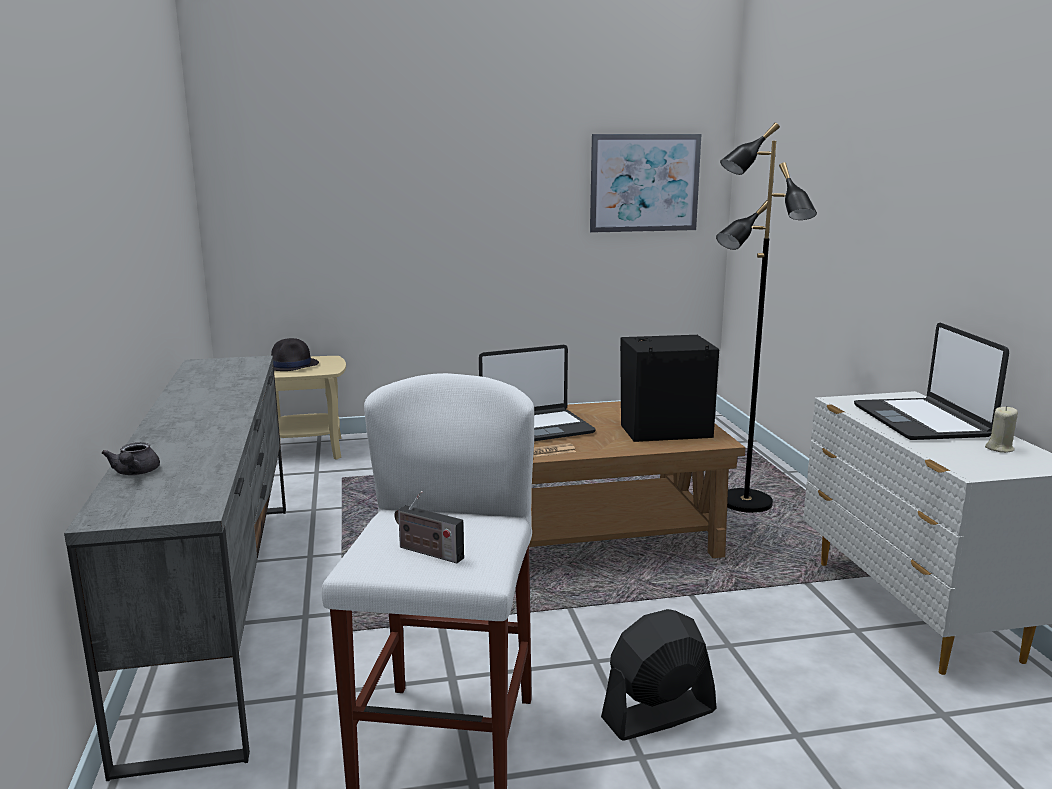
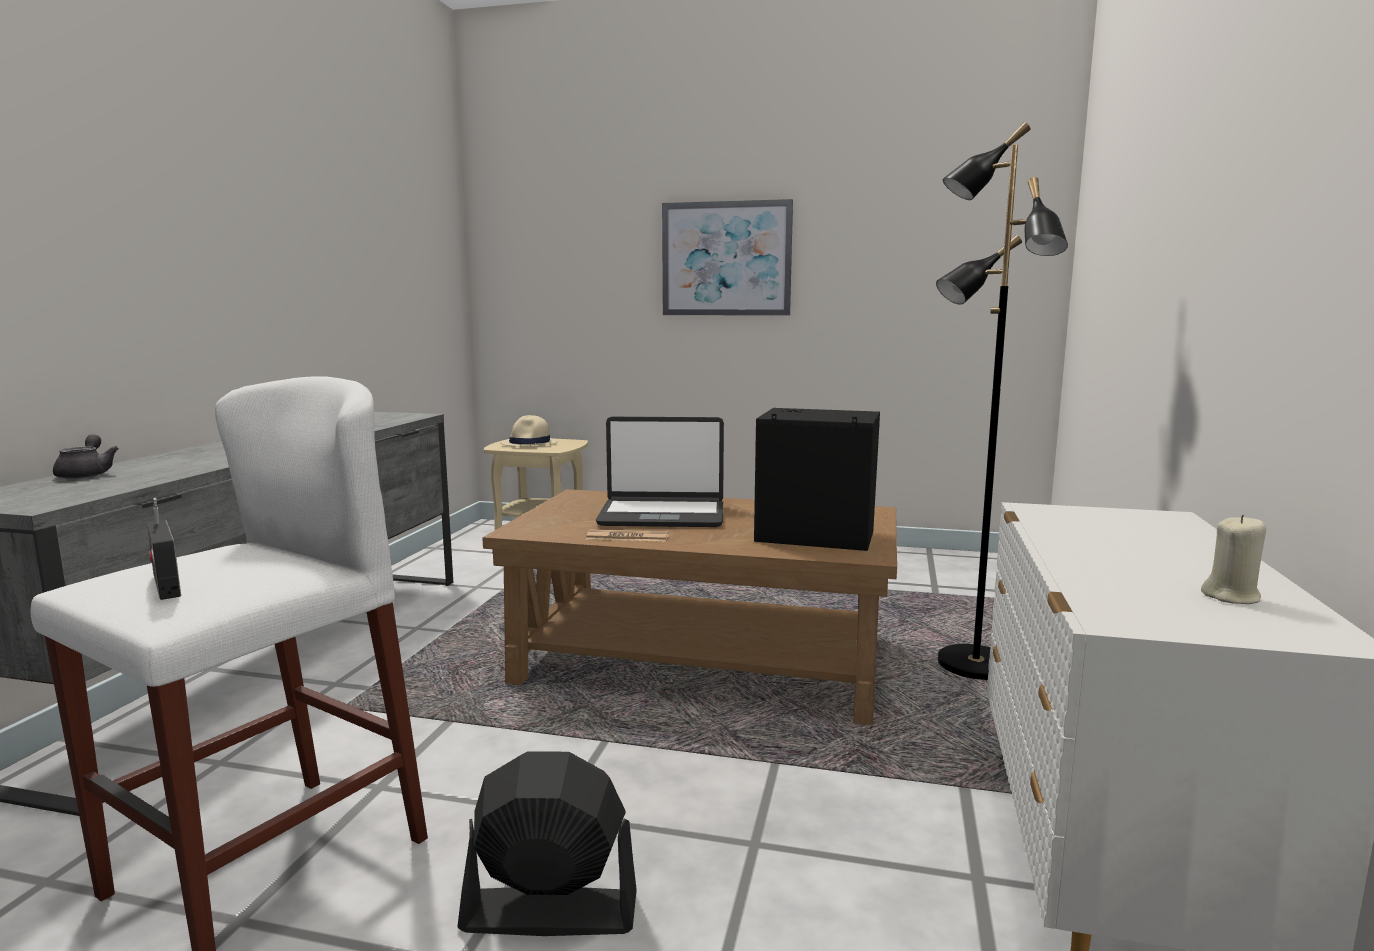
camera: 25 degrees right, 5 degrees down
(135, 473) = (87, 474): grey teapot -> grey teapot turned 150 degrees clockwise
(291, 365) = (530, 443): black hat -> beige hat
(644, 183) = (948, 256): picture -> picture (726, 259)
(922, 421) = (1136, 545): laptop -> none

